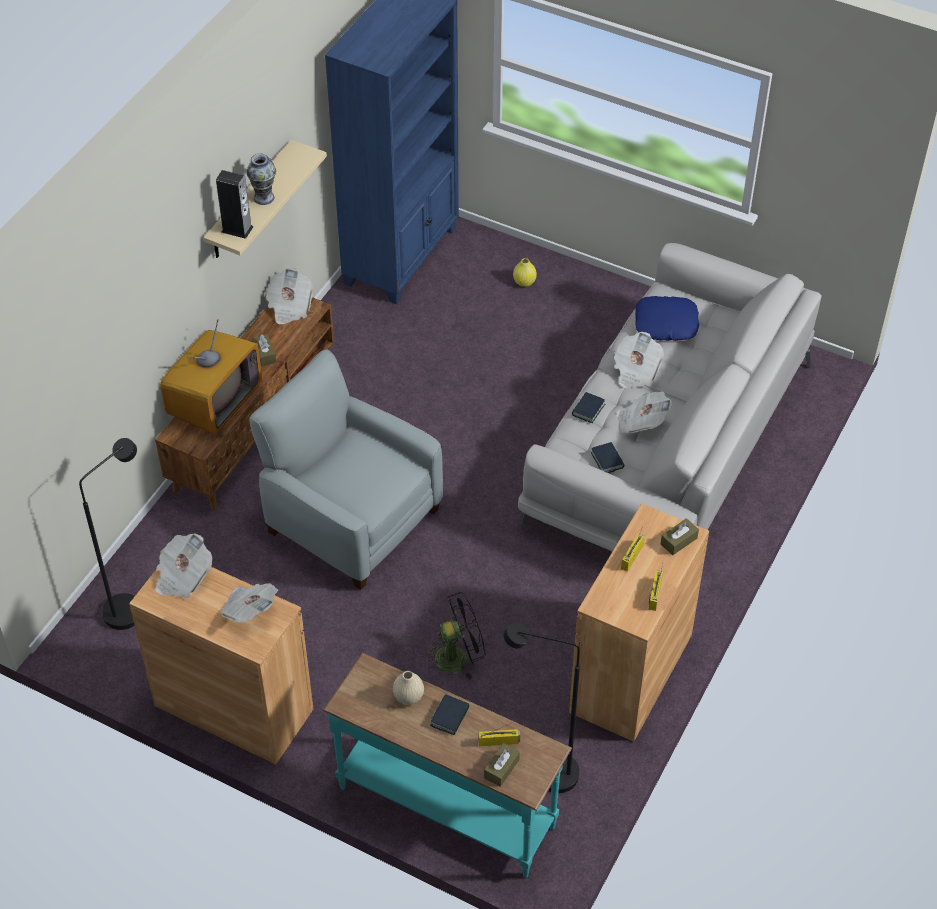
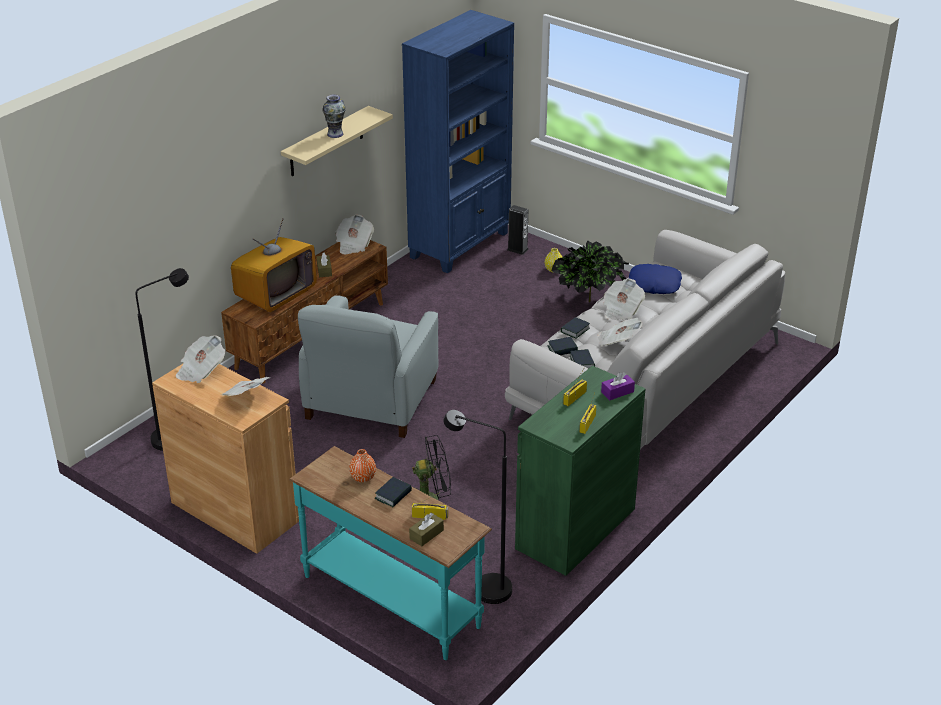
camera: 10 degrees right, 15 degrees down
(237, 229) = (308, 149): speaker -> speaker (517, 249)
(351, 518) = (370, 401): grey armchair -> grey armchair turned 120 degrees counterclockwise
(408, 696) = (363, 477): beige vase -> orange vase
(575, 328) = (587, 301): none -> potted plant
(580, 442) = (562, 349): none -> book
(631, 673) = (575, 528): brown cabinet -> green cabinet
(678, 541) = (617, 392): brown tissue box -> purple tissue box

